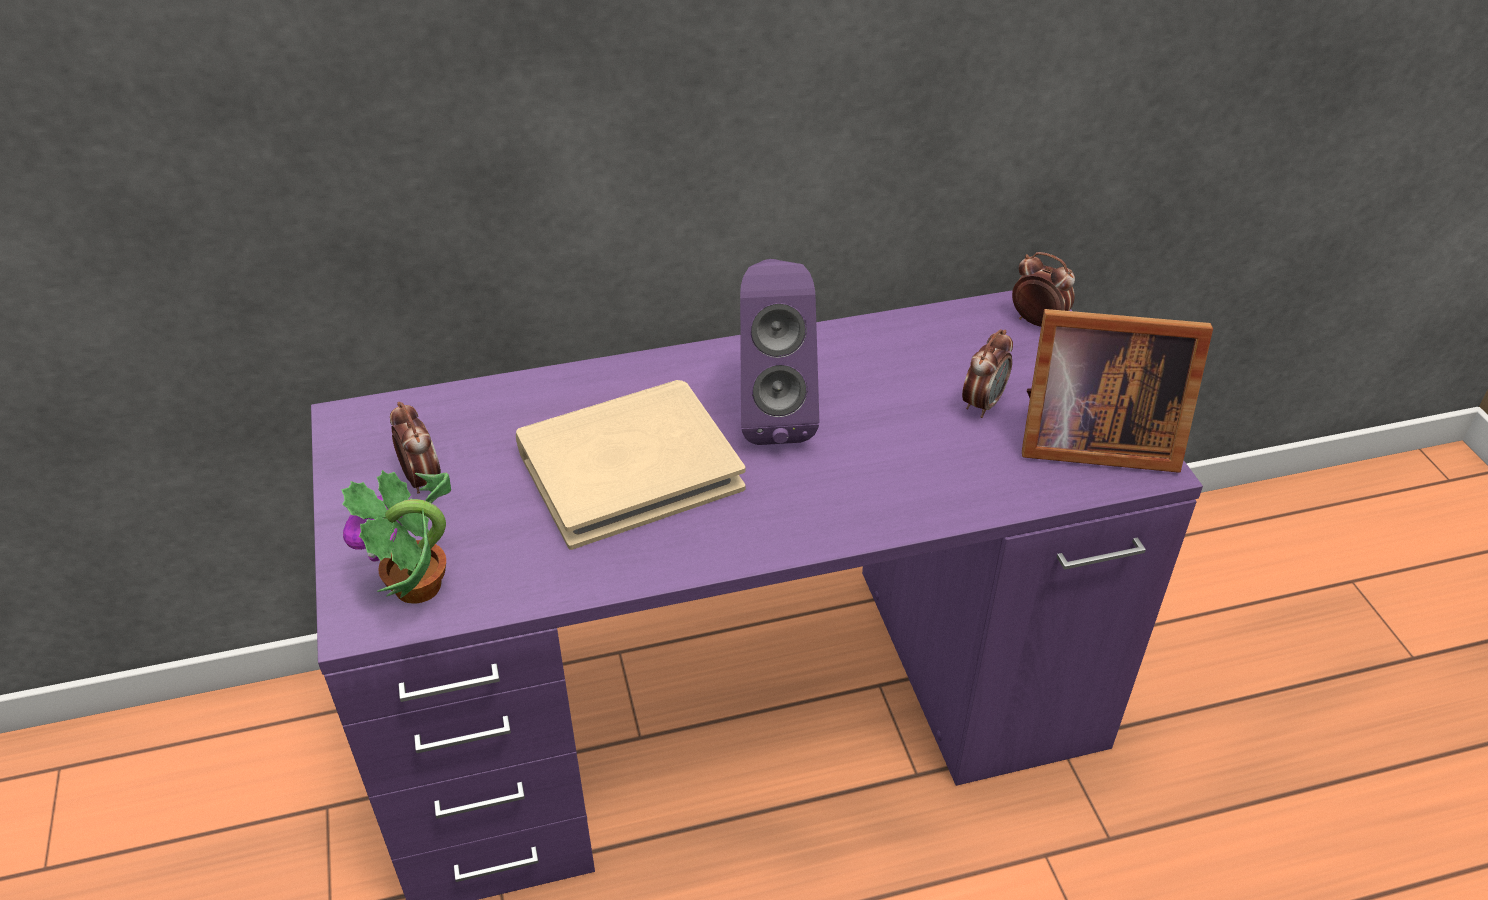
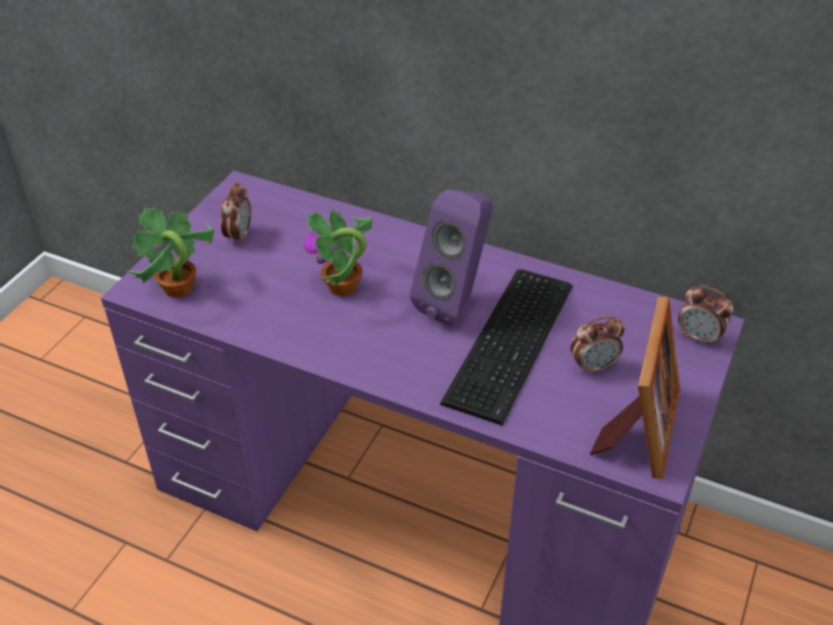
camera: 40 degrees right, 0 degrees up
(629, 468) = (342, 287): beige book -> potted plant
(881, 422) = (514, 342): none -> keyboard
(1037, 322) = (699, 337): alarm clock -> alarm clock turned 135 degrees clockwise
(1091, 440) = (638, 429): picture frame -> picture frame turned 120 degrees counterclockwise

